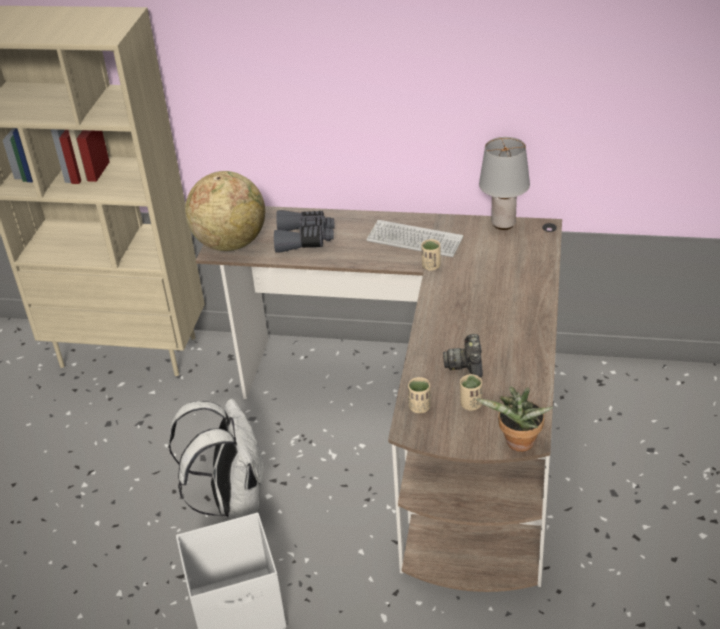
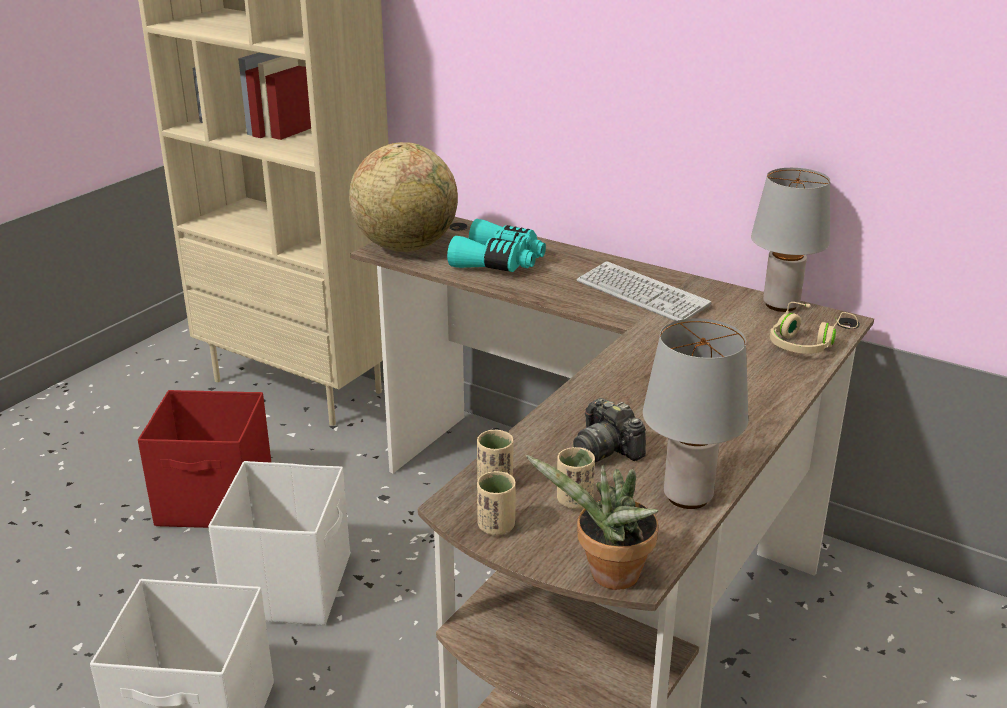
camera: 20 degrees right, 10 degrees down
(136, 461) = (217, 501): none -> red storage box
(232, 502) = (290, 585): white backpack -> white storage box
(305, 239) = (499, 262): grey binoculars -> turquoise binoculars
(431, 266) = (642, 326): beige cup -> beige cup (496, 526)
(466, 365) = (606, 449): camera -> camera turned 60 degrees counterclockwise
(528, 382) = (686, 497): none -> grey table lamp
(535, 250) = (808, 343): none -> beige headphones

